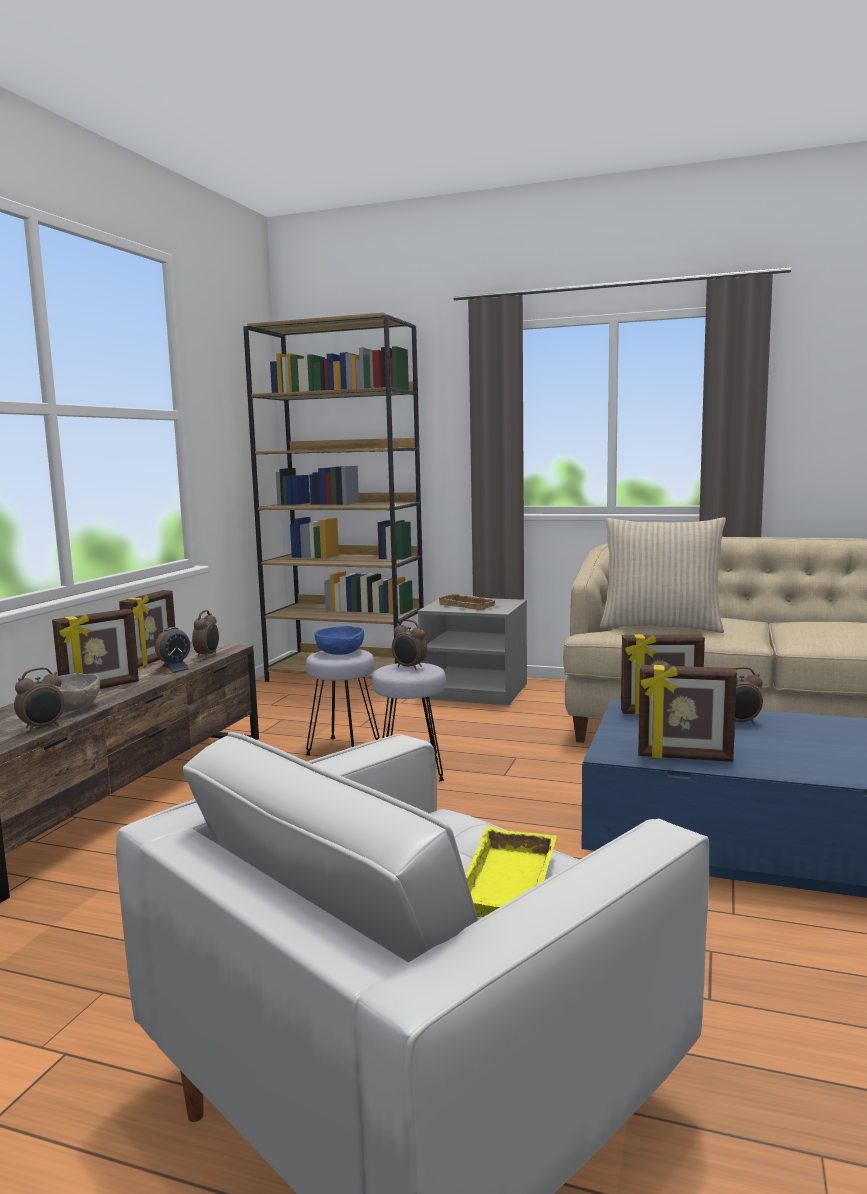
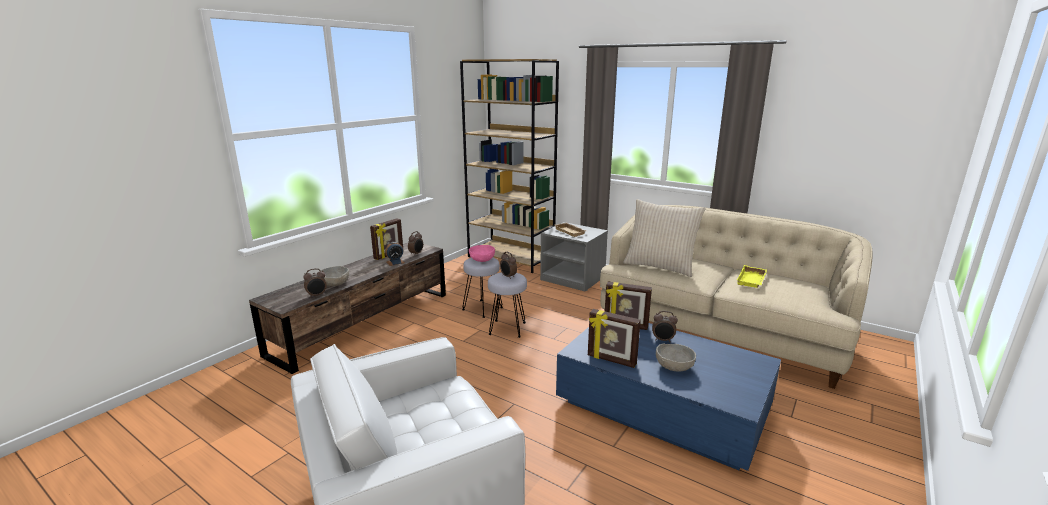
camera: 15 degrees right, 10 degrees up
(100, 688) = (355, 272): picture frame -> none
(340, 652) = (482, 260): blue bowl -> pink bowl
(512, 886) = (451, 430): yellow tray -> yellow tray (752, 280)
(793, 752) = (674, 366): none -> grey bowl

